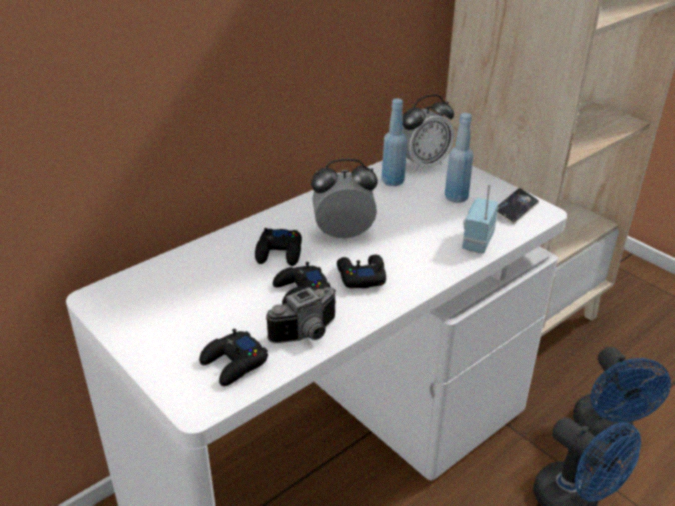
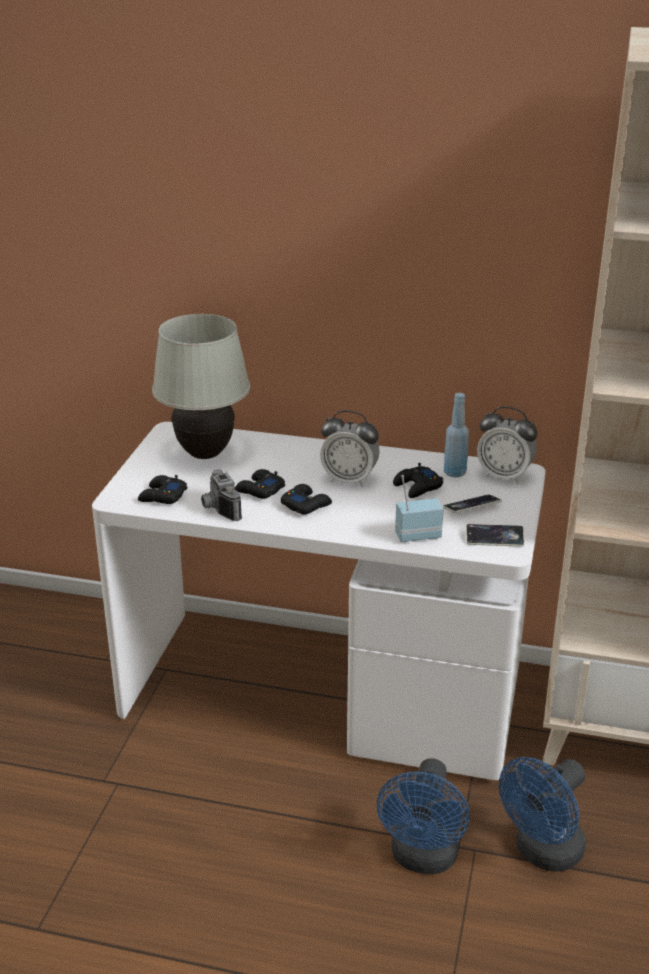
camera: 55 degrees right, 5 degrees down
(182, 296) = (204, 454): none -> white table lamp
(280, 253) = (294, 466): black game controller -> black game controller (417, 487)
(308, 334) = (218, 509): camera -> camera turned 45 degrees clockwise
(343, 234) = (349, 480): alarm clock -> alarm clock turned 150 degrees clockwise
(456, 198) = (471, 507): blue bottle -> phone

